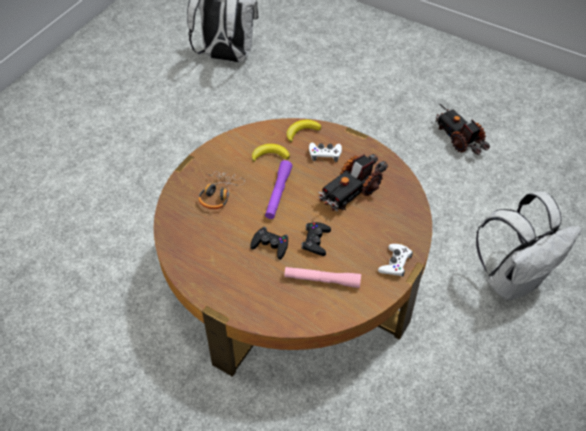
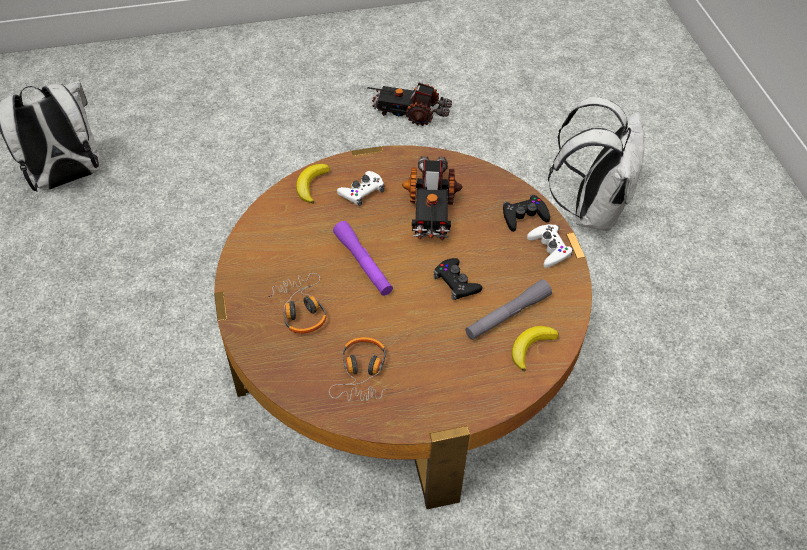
camera: 45 degrees left, 0 degrees up
(209, 250) = (362, 374): none -> headphones
(270, 155) = (307, 231): banana -> banana (531, 347)
(270, 245) = (418, 320): black game controller -> black game controller (524, 216)
(322, 280) = (507, 315): pink flashlight -> grey flashlight

